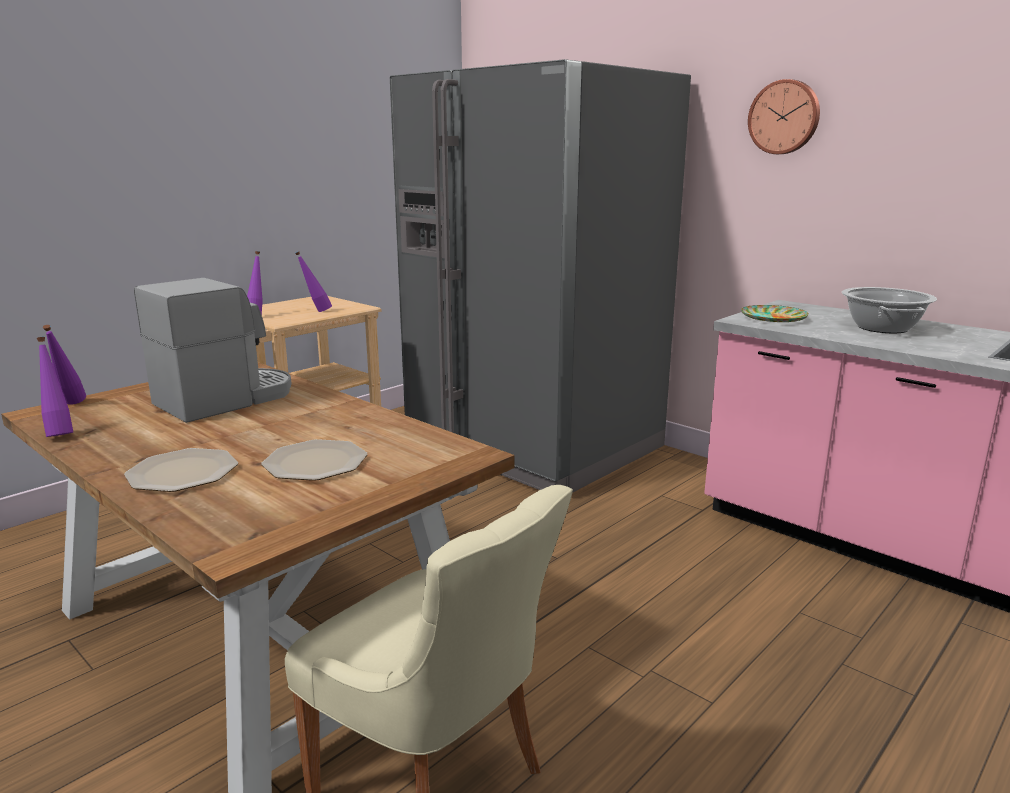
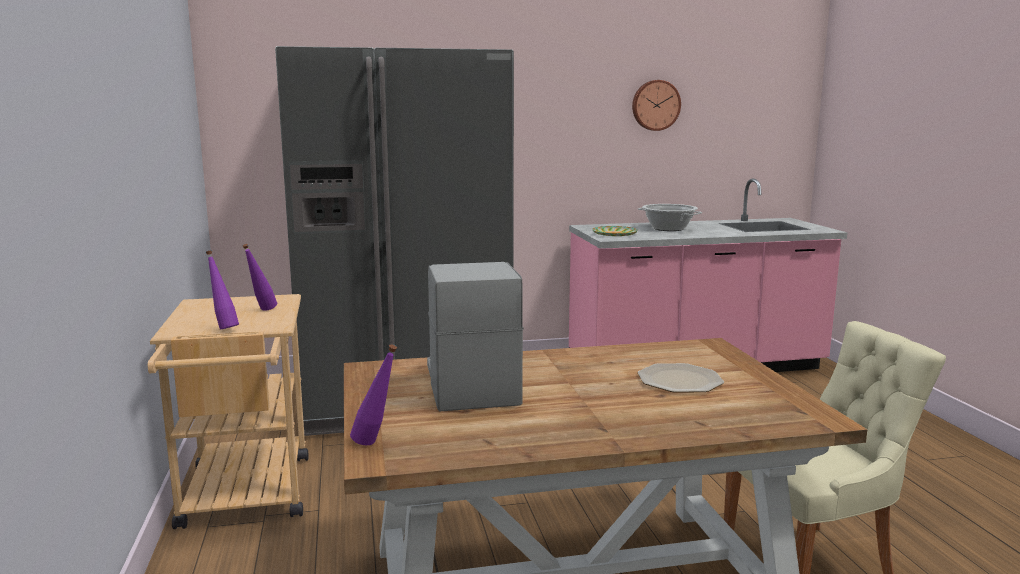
camera: 55 degrees left, 5 degrees down
(60, 434) = (478, 454): purple bottle -> none
(181, 472) = (655, 418): plate -> none
(784, 117) = (556, 94): wall clock -> wall clock (655, 105)

